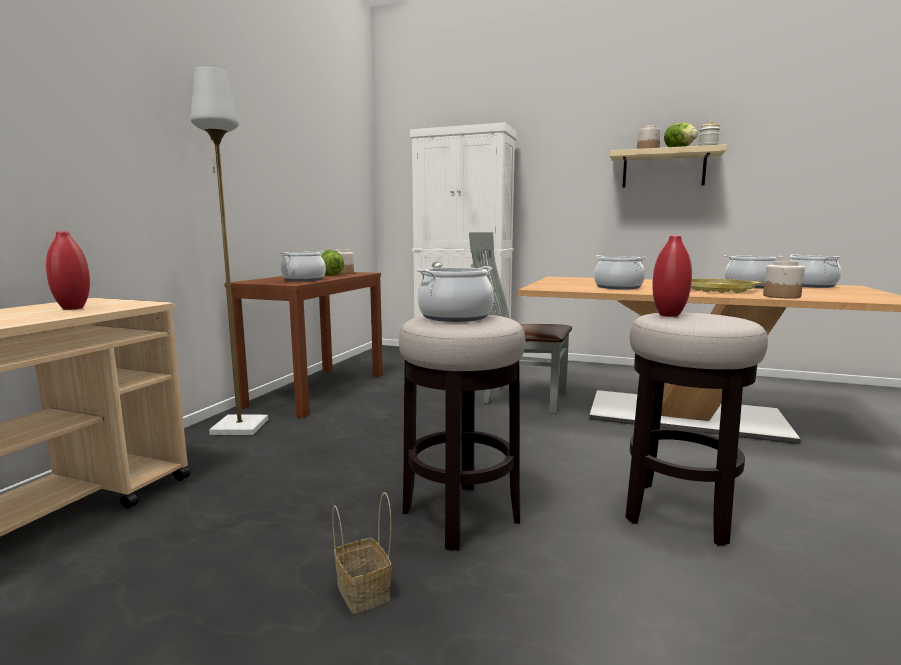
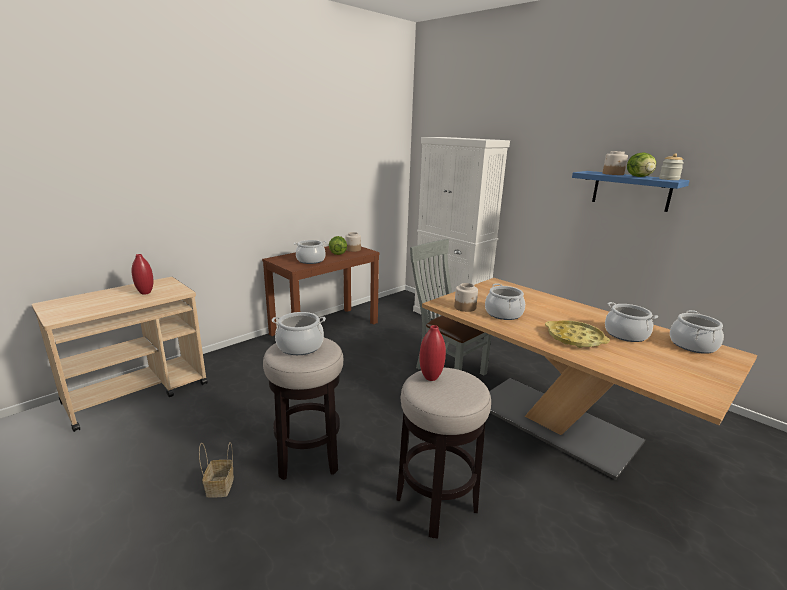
camera: 25 degrees right, 10 degrees up
(238, 427) = (257, 351): grey floor lamp -> none
(663, 169) = (631, 190): beige shelf -> blue shelf
(782, 296) = (605, 363): jar -> jar (465, 307)

